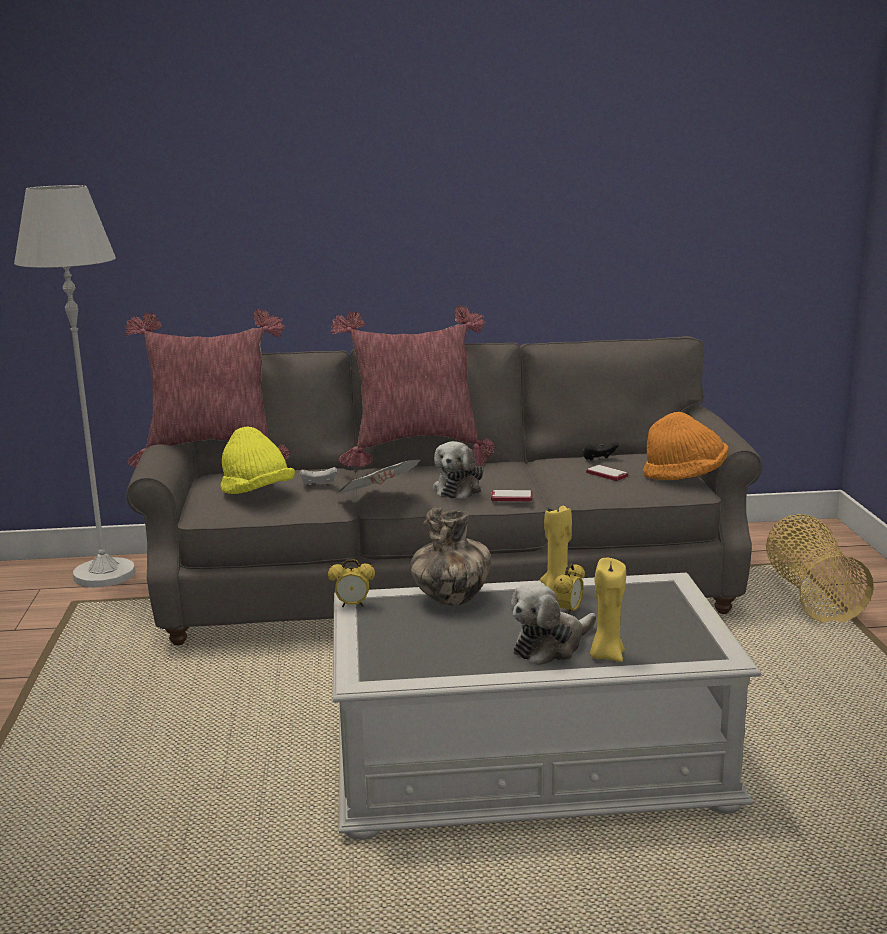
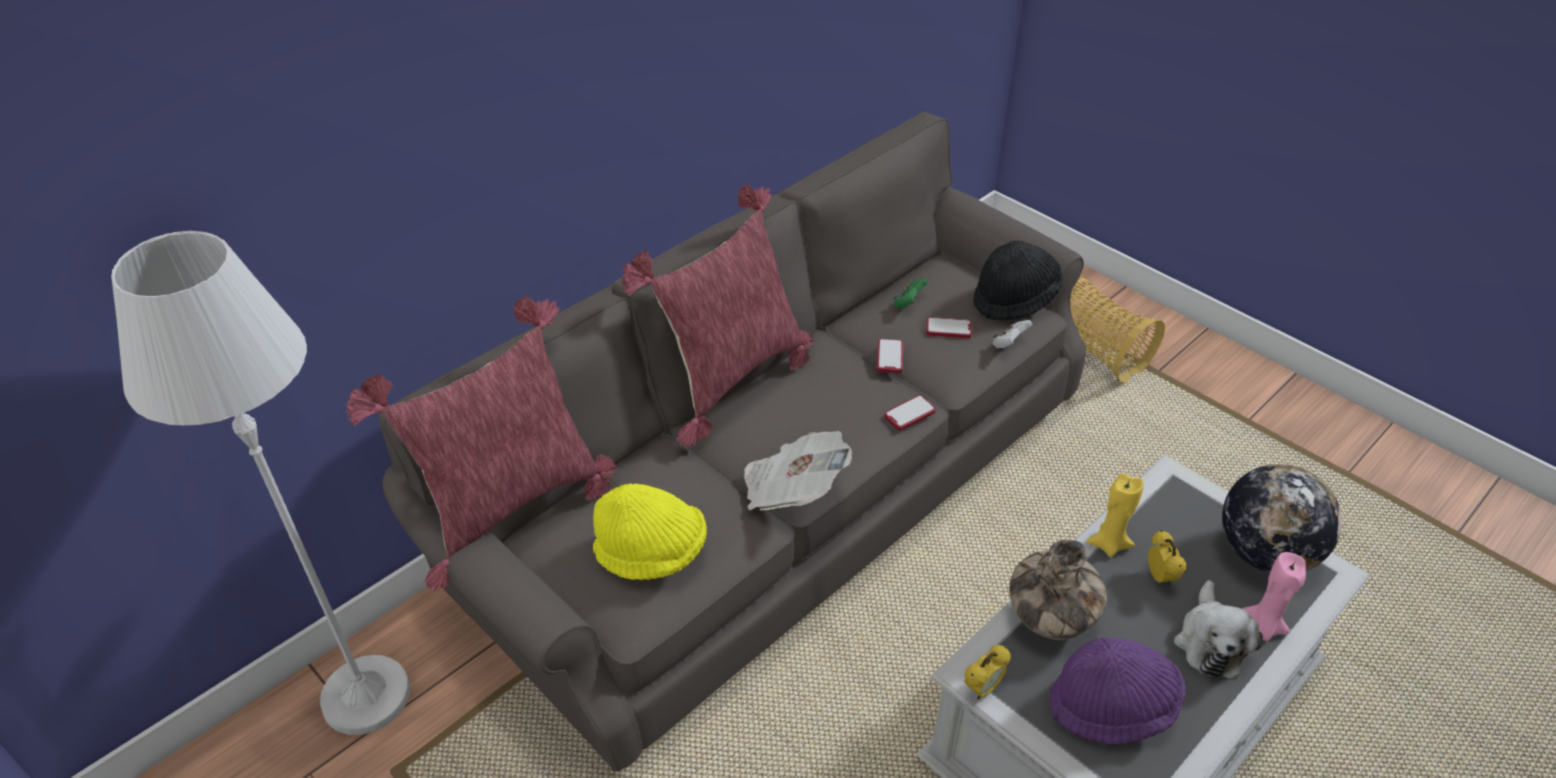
camera: 40 degrees left, 25 degrees up
(318, 485) = (699, 497): white game controller -> white game controller (1009, 343)
(422, 641) = (1111, 707): none -> purple hat
(458, 489) = (842, 424): plush toy -> none
(541, 474) = (890, 357): none -> phone
(599, 459) = (908, 303): black game controller -> green game controller
(606, 655) = (1262, 627): yellow candle -> pink candle
(678, 631) = (1264, 553): none -> globe
(685, 476) = (1014, 299): orange hat -> black hat

